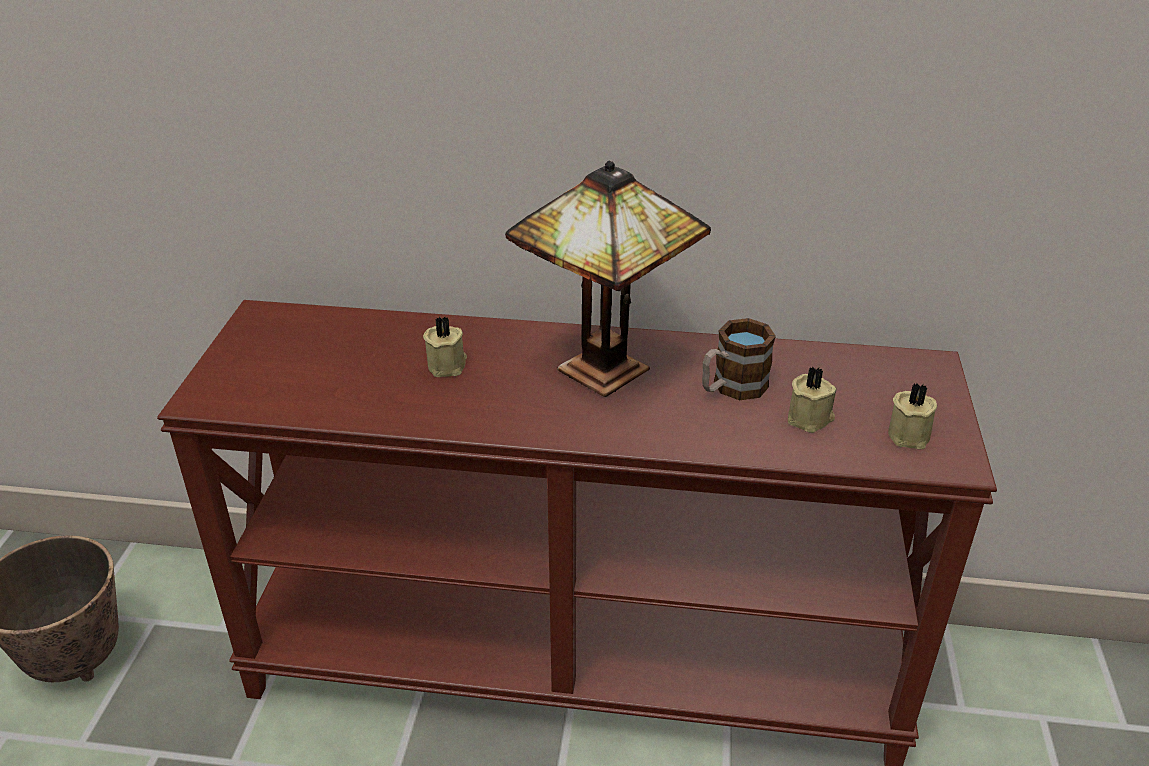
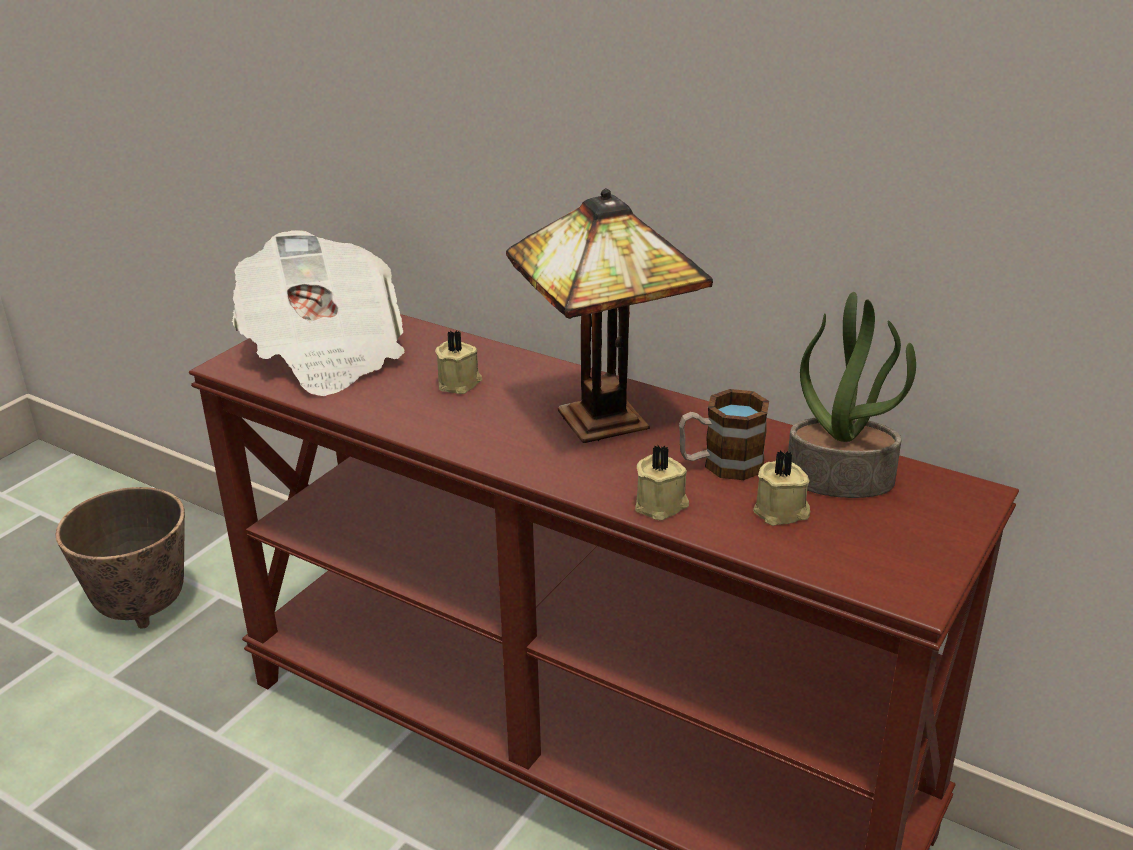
camera: 25 degrees right, 5 degrees down
(290, 364) = (324, 353): none -> newspaper
(830, 376) = (841, 478): none -> potted plant
(910, 435) = (883, 554): beige candle -> beige candle (662, 505)

